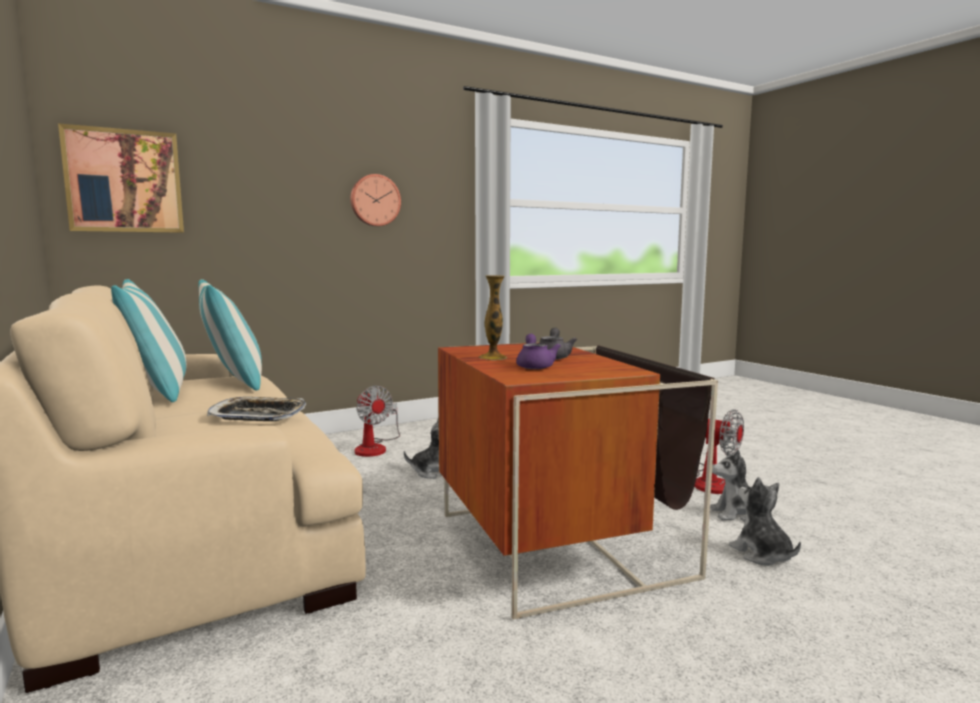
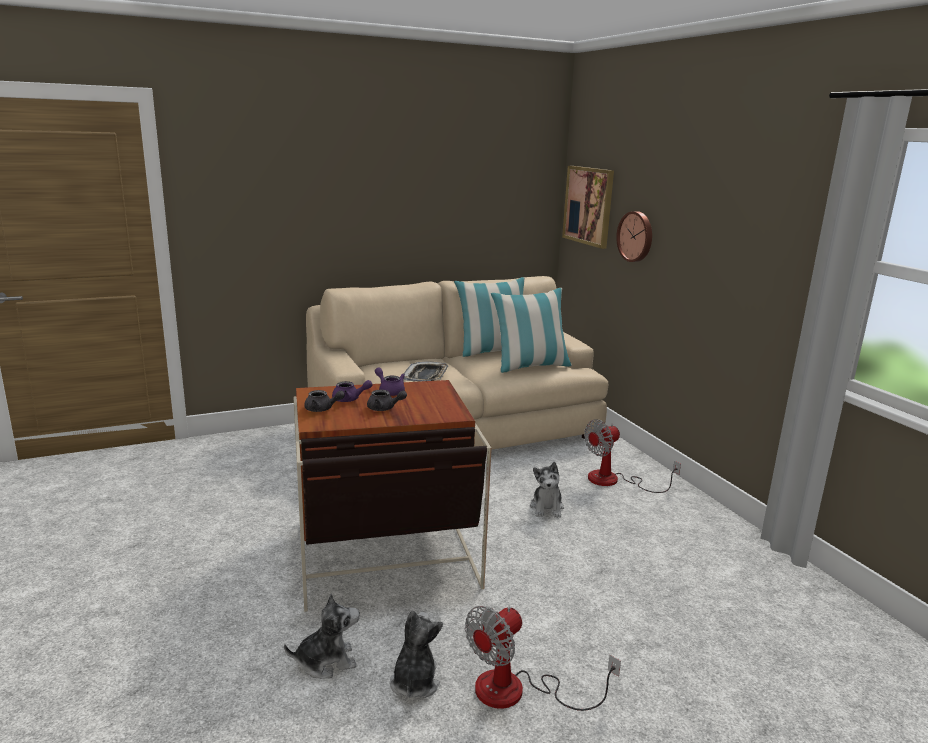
camera: 95 degrees right, 10 degrees up
(375, 200) = (727, 241): wall clock -> wall clock (636, 236)
(492, 357) = (390, 391): vase -> purple teapot
(580, 371) = (322, 409): none -> grey teapot

